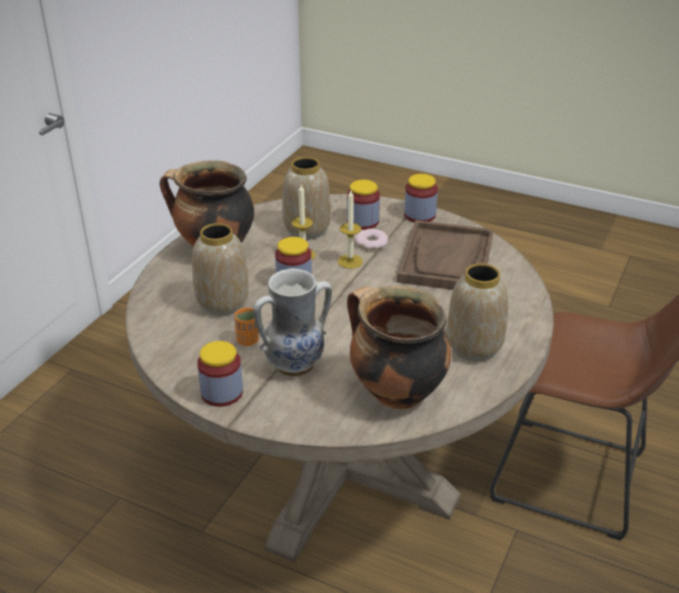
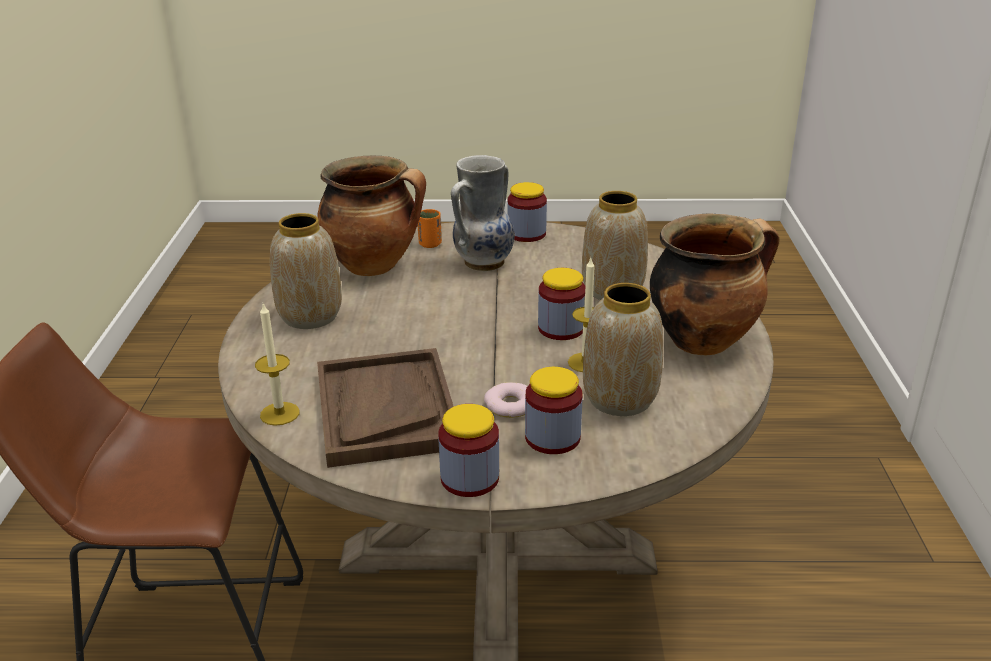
camera: 155 degrees right, 5 degrees down
(248, 340) = (548, 269): orange cup -> orange cup (430, 244)
(350, 261) = (517, 371): candle -> candle (280, 413)

